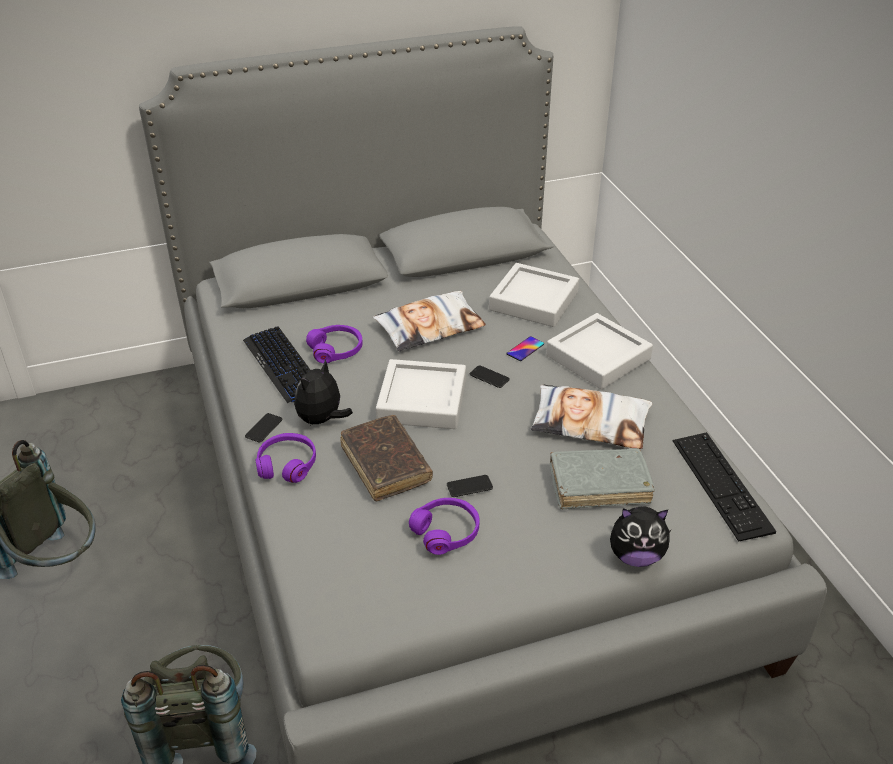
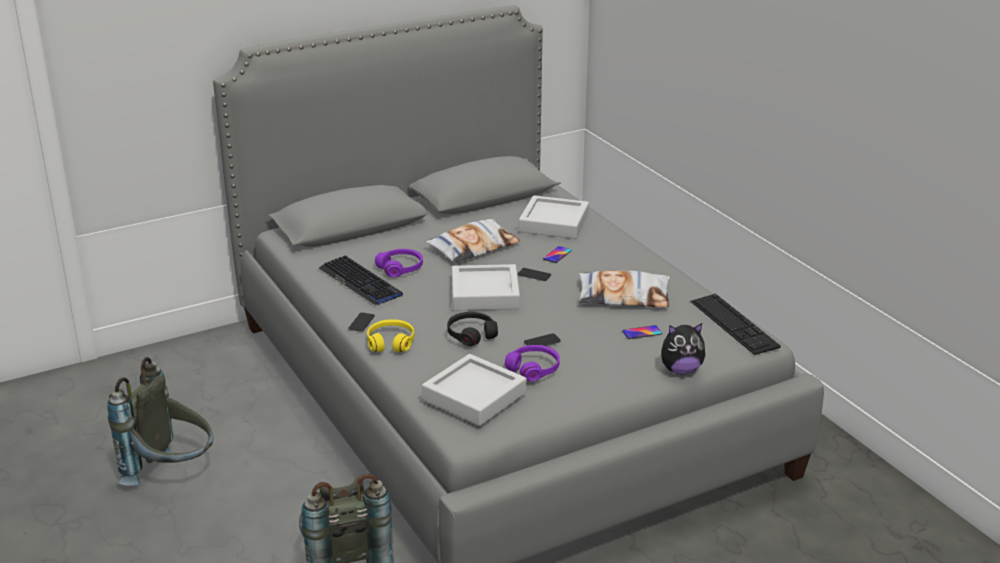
camera: 10 degrees left, 10 degrees down
(287, 464) = (391, 342): purple headphones -> yellow headphones
(321, 420) = (407, 313): plush toy -> none
(385, 465) = (471, 334): brown book -> black headphones
(598, 357) = (617, 255): grey tray -> grey tray (474, 396)
(599, 485) = (642, 332): grey book -> phone

